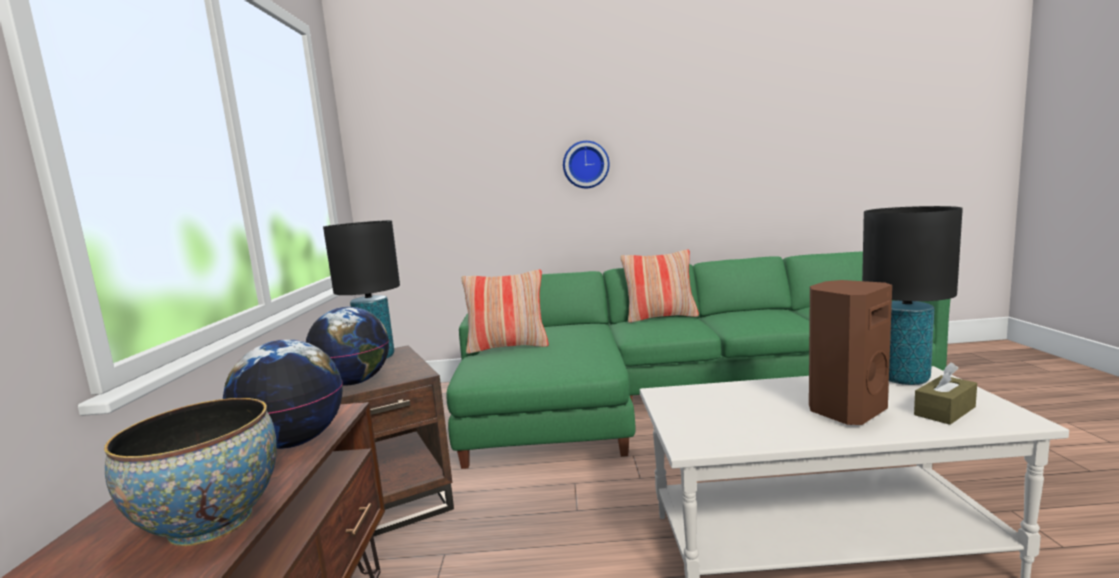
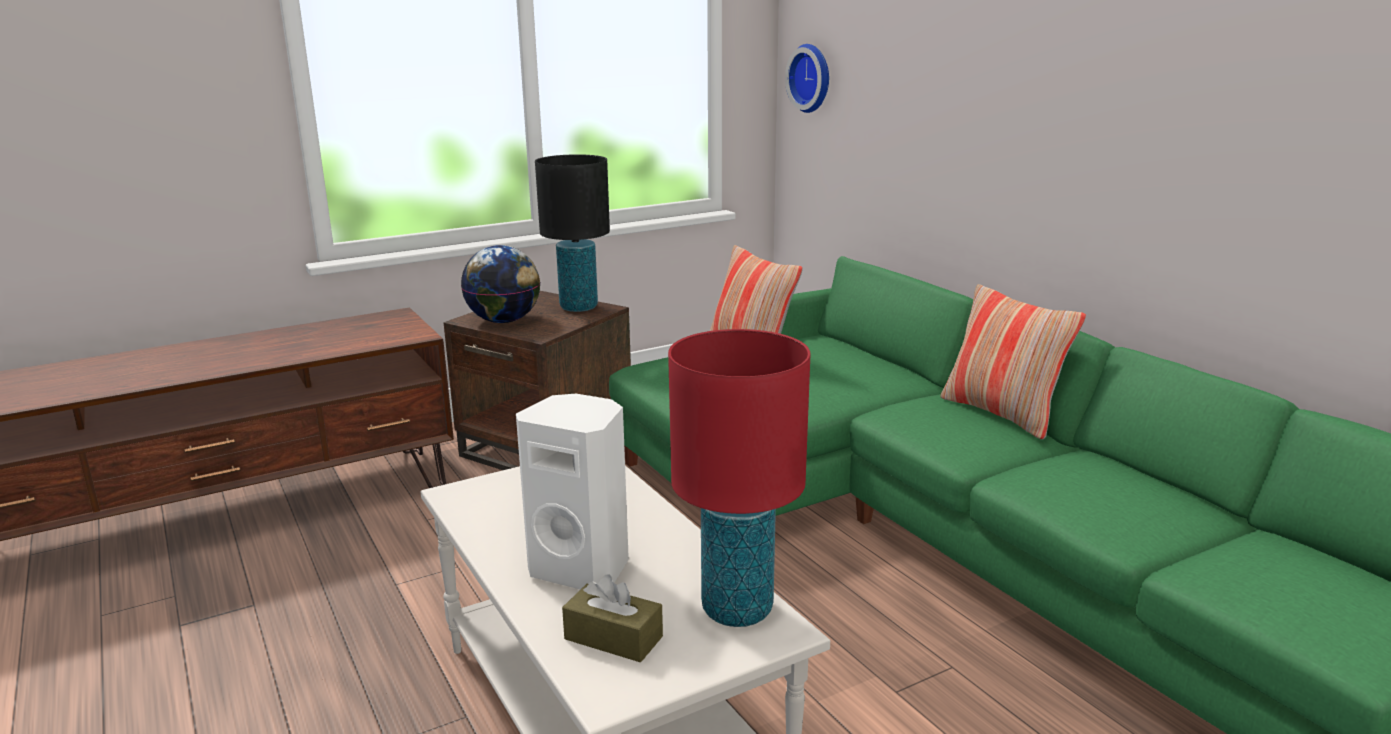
camera: 60 degrees right, 10 degrees up
(211, 523) = (240, 361): bowl -> none
(294, 442) = (356, 342): globe -> none
(585, 164) = (1025, 105): wall clock -> wall clock (812, 78)
(844, 411) = (582, 568): brown speaker -> white speaker
(903, 379) = (737, 609): black table lamp -> red table lamp

